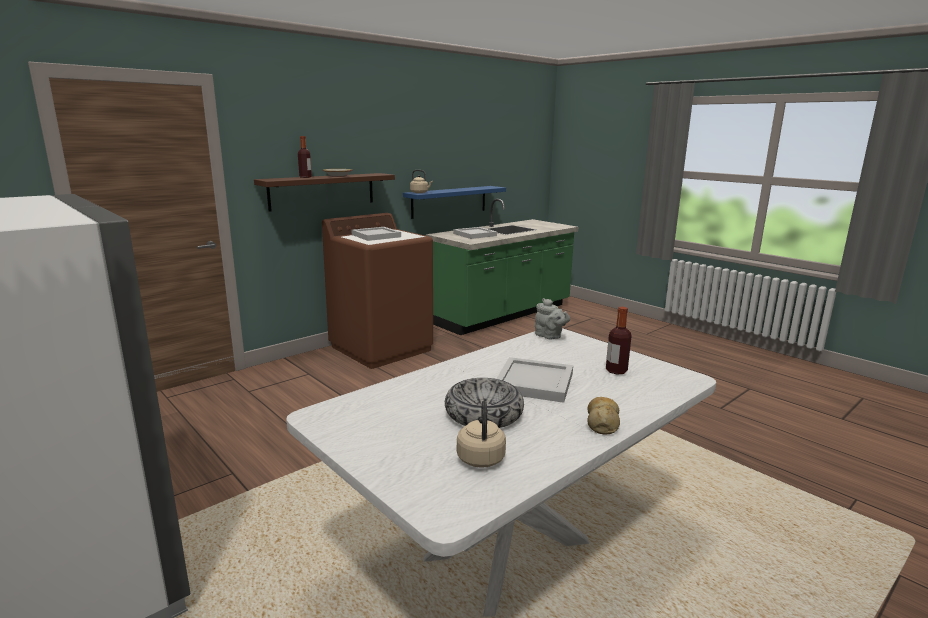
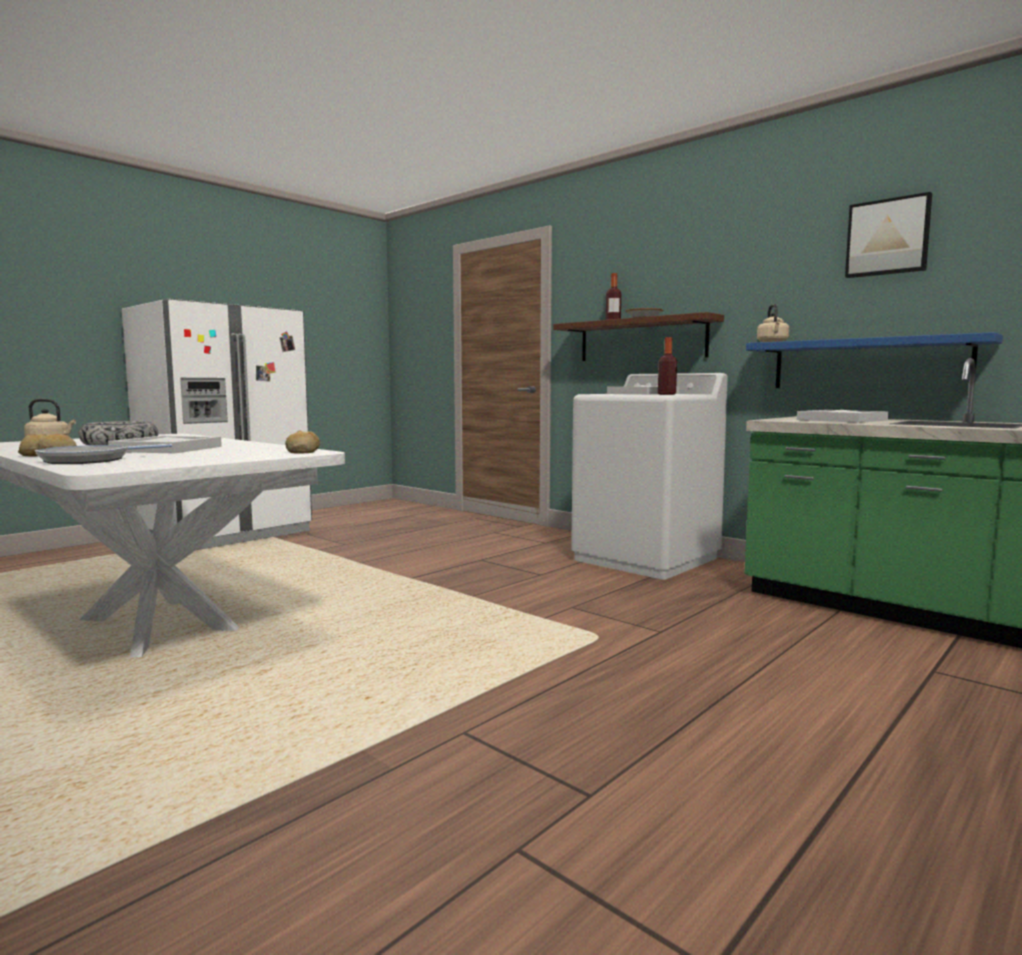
camera: 85 degrees right, 10 degrees down
(381, 348) = (646, 559): brown washing machine -> white washing machine
(454, 134) = (888, 237): none -> picture
(549, 336) = (303, 451): grey teapot -> bread
(616, 371) = (162, 459): bottle -> bottle (666, 394)
(635, 394) = (90, 460): none -> frying pan

